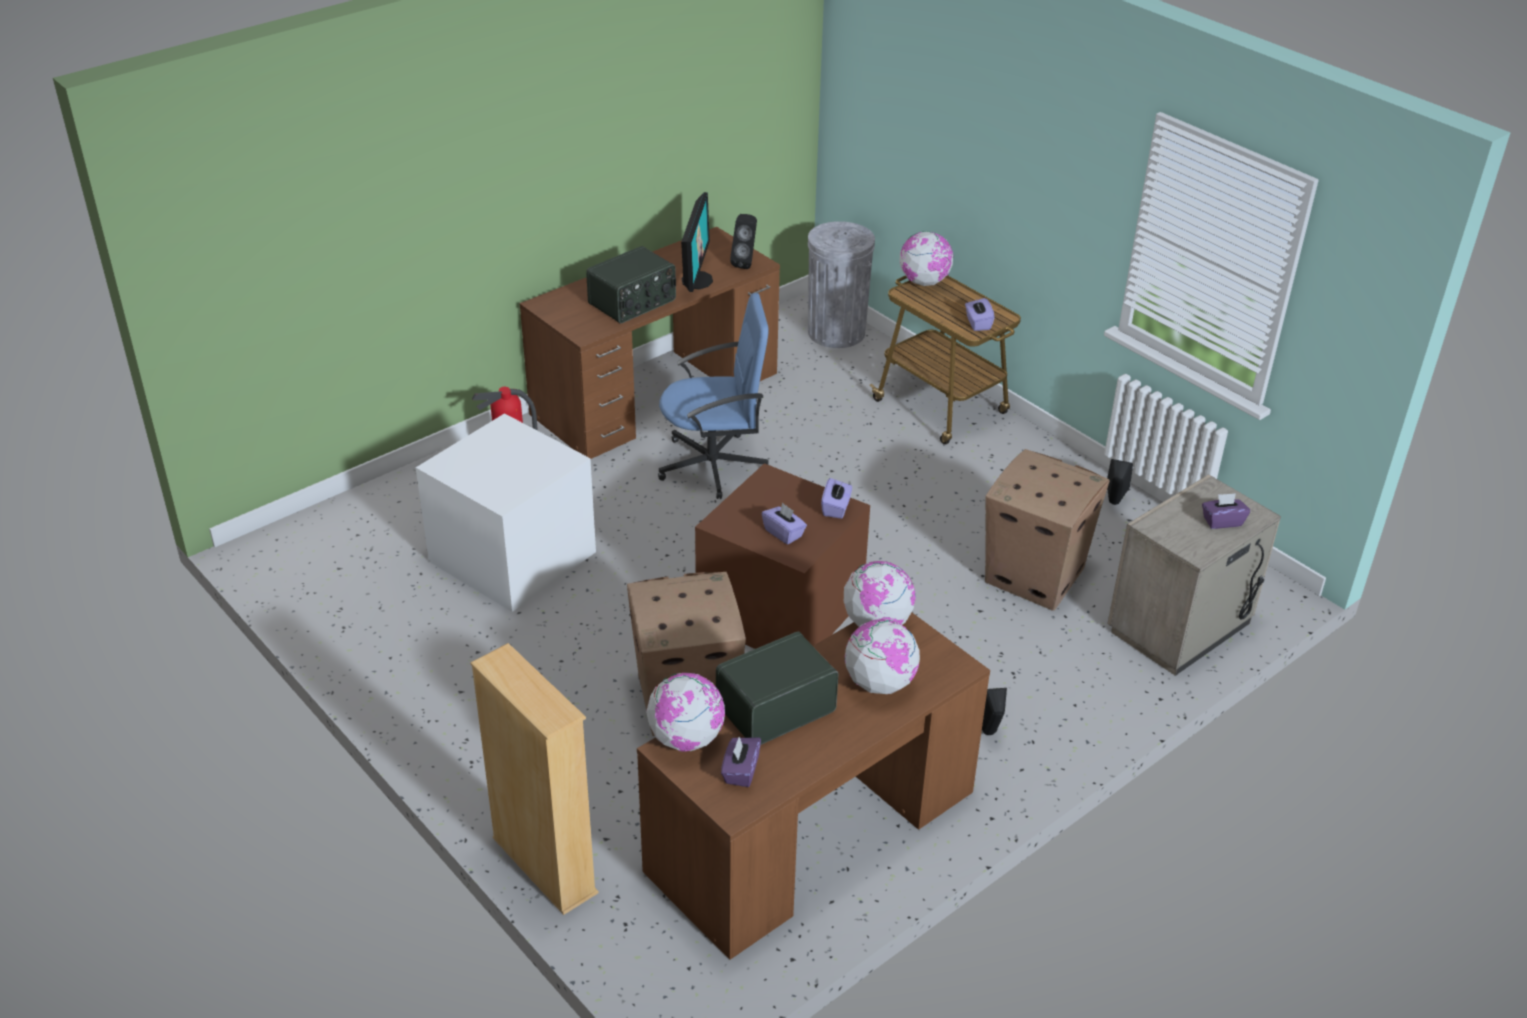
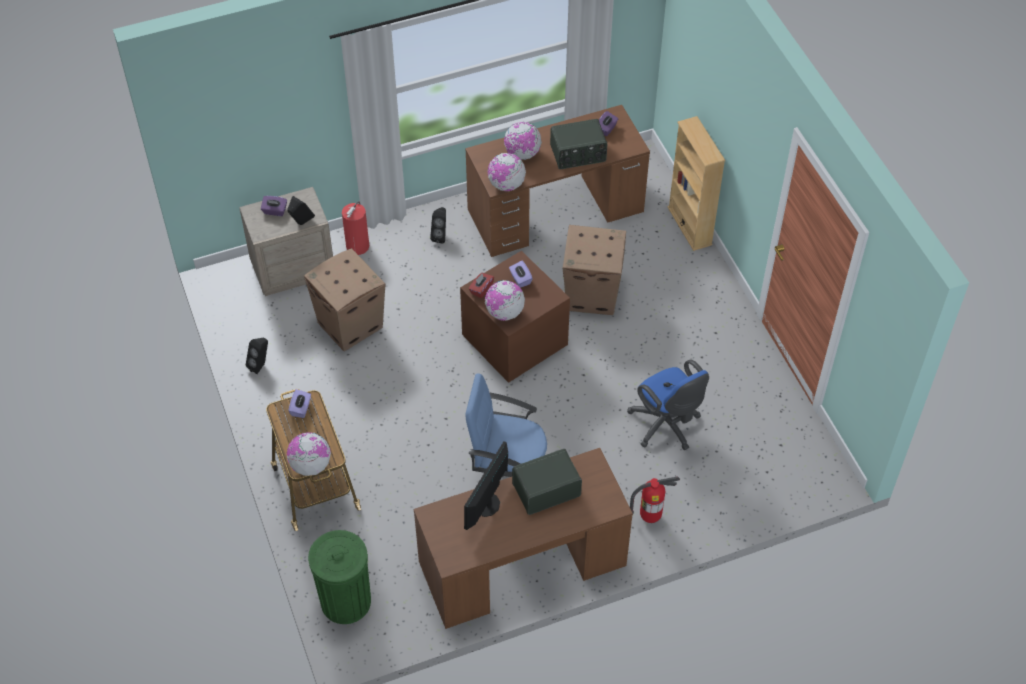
camera: 160 degrees left, 15 degrees up
(512, 555) = (666, 426): white storage box -> blue office chair
(686, 739) = (625, 149): globe -> globe (504, 312)
(746, 263) = (439, 517): black speaker -> black speaker (301, 223)
(836, 332) = (346, 601): grey trash can -> green trash can
(836, 508) = (481, 289): purple tissue box -> red tissue box
(1110, 685) = (358, 245): none -> fire extinguisher

